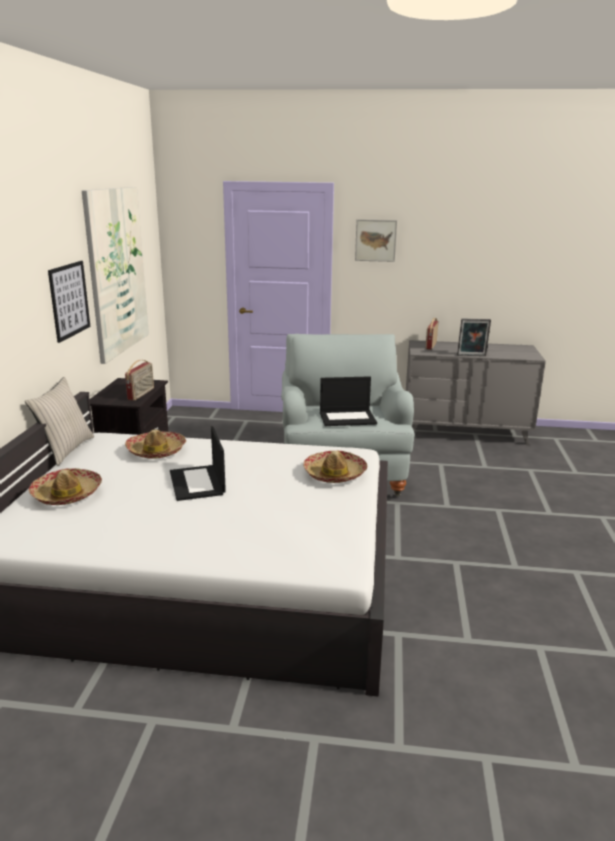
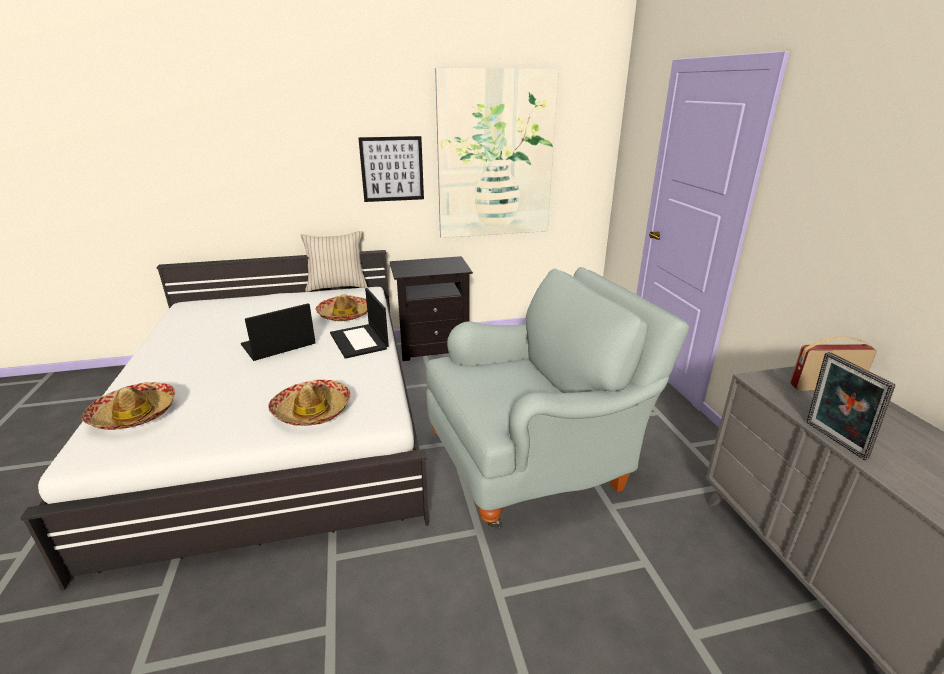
camera: 70 degrees right, 5 degrees up
(67, 494) = (254, 306): hat -> hat (134, 414)
(141, 394) = (425, 271): radio -> none
(348, 418) = (484, 387): laptop -> laptop (359, 341)
(375, 240) = (821, 162): picture -> none

